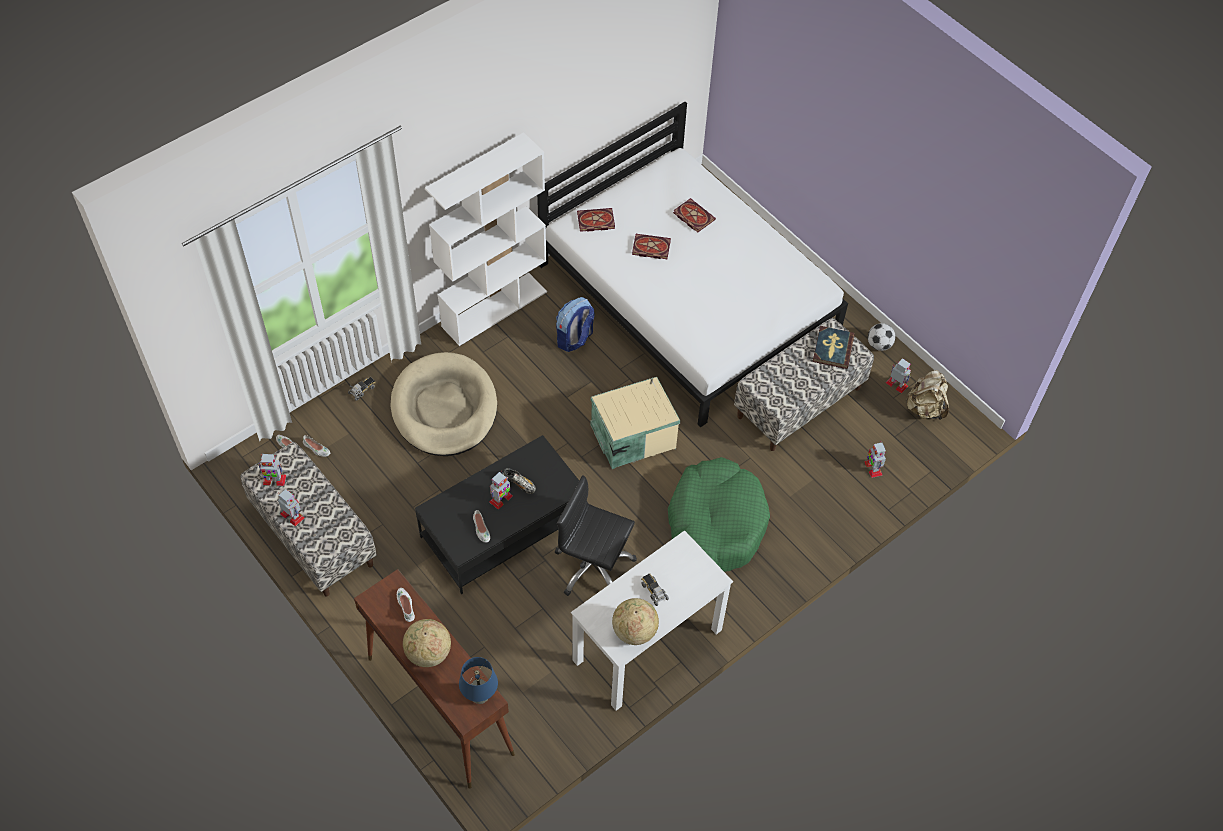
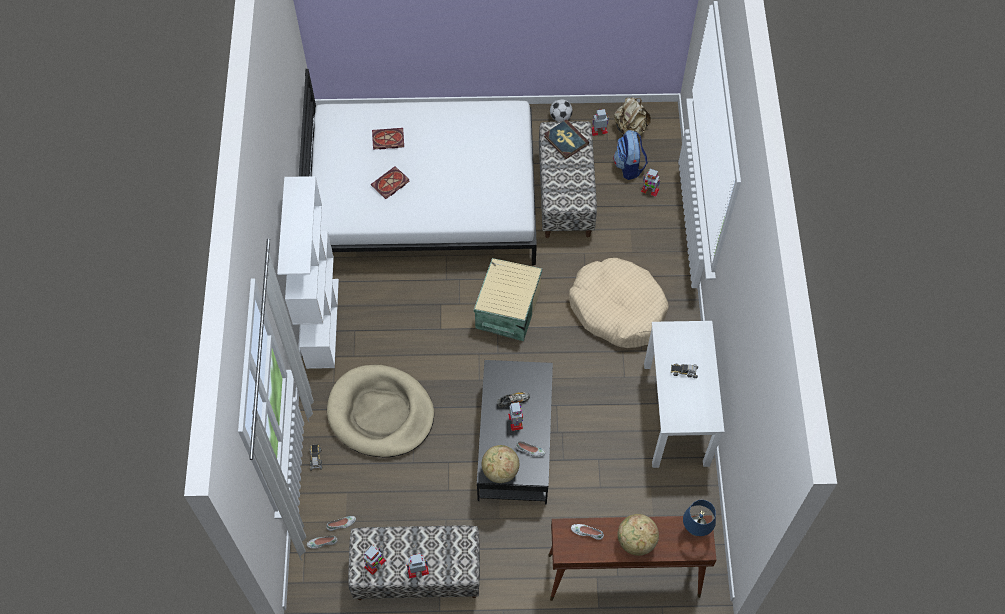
camera: 50 degrees left, 5 degrees up
(574, 339) = (395, 290): backpack -> backpack (629, 166)
(593, 567) = (591, 405): black office chair -> none
(595, 221) = (335, 201): book -> none
(634, 631) = (705, 404): globe -> globe (500, 471)
(716, 523) = (617, 309): green dog bed -> beige dog bed

